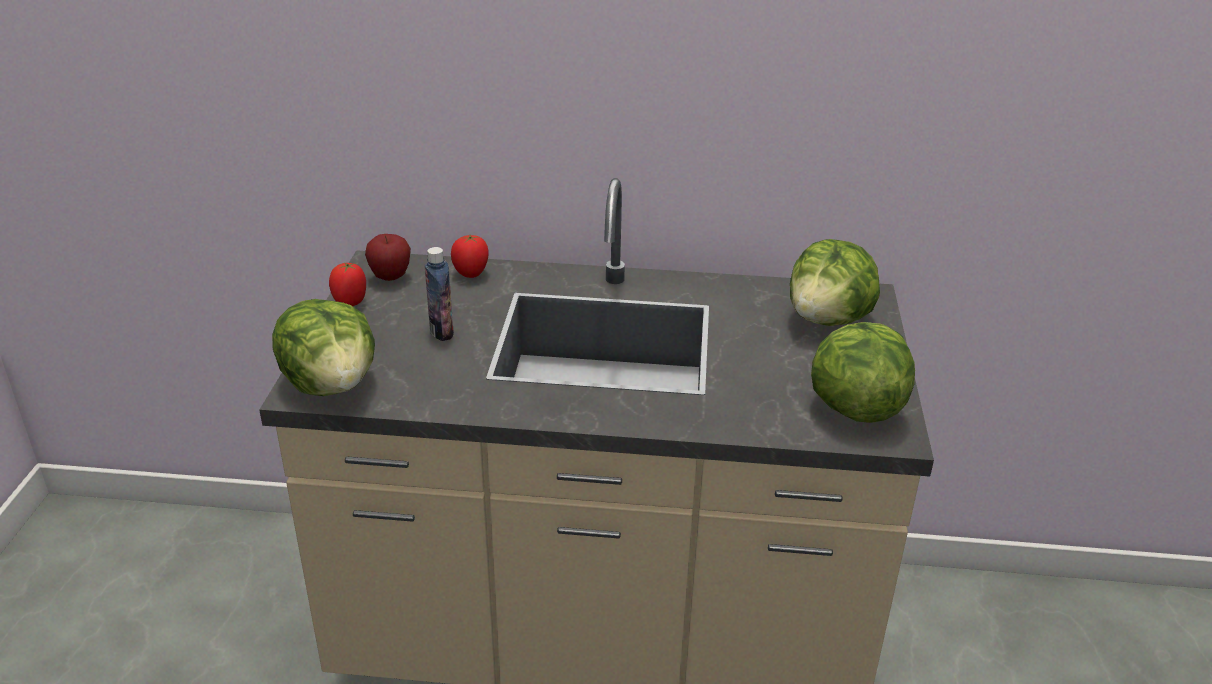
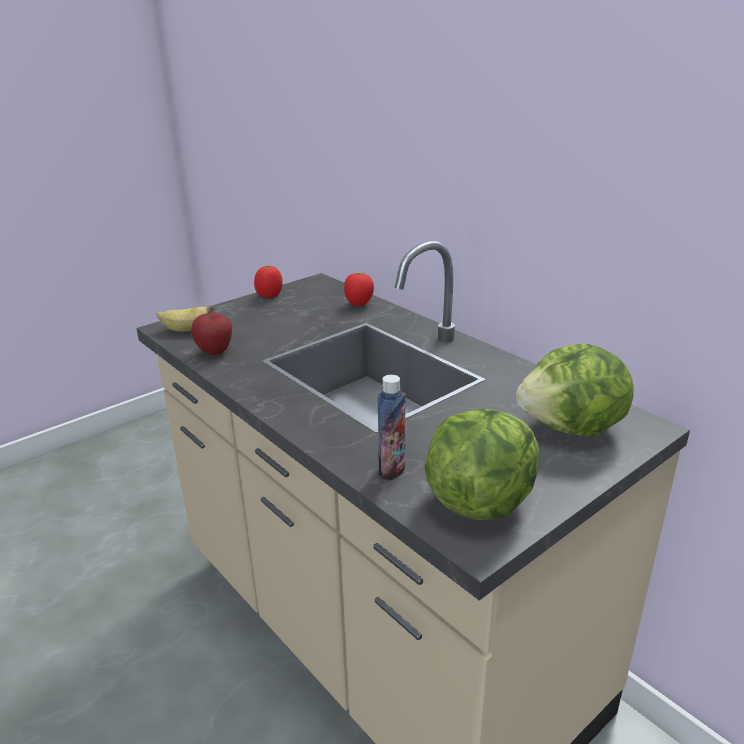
camera: 45 degrees right, 5 degrees down
(332, 384) = (186, 330): lettuce -> banana
(390, 277) = (312, 291): apple -> apple (215, 352)
(441, 332) = (286, 327): bottle -> bottle (391, 469)

